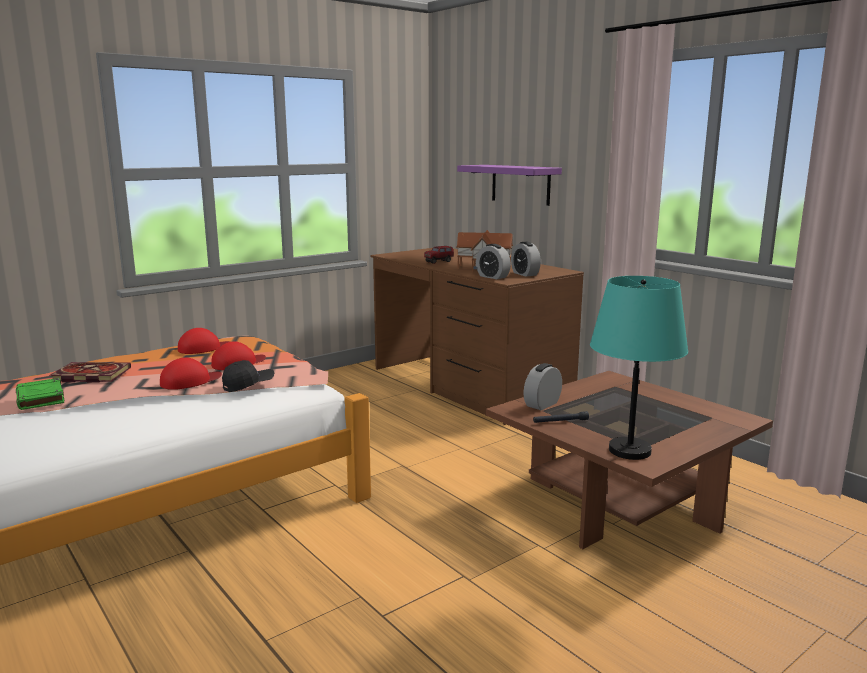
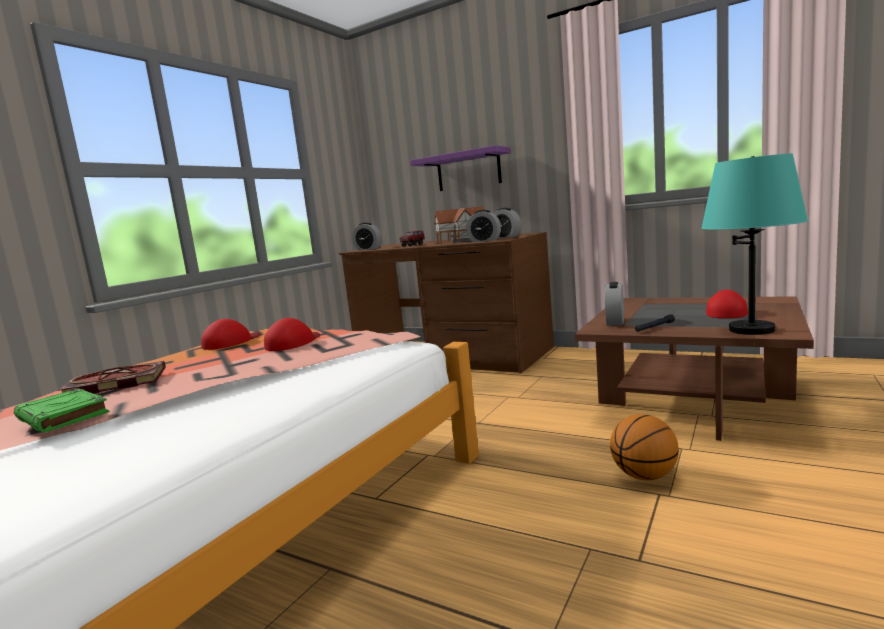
camera: 20 degrees left, 5 degrees down
(190, 381) = (263, 362): red cap -> red cap (726, 312)
(248, 385) = (340, 351): black cap -> none
(399, 256) = (368, 249): none -> alarm clock
(473, 558) = (645, 476): none -> basketball

